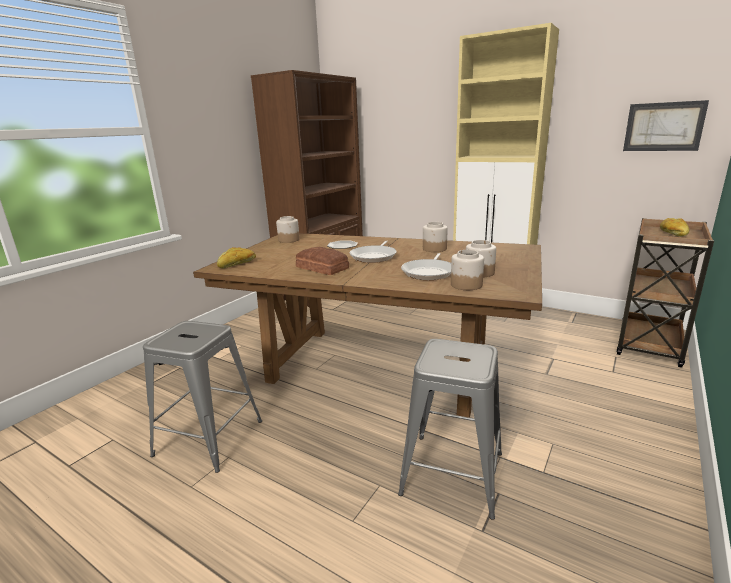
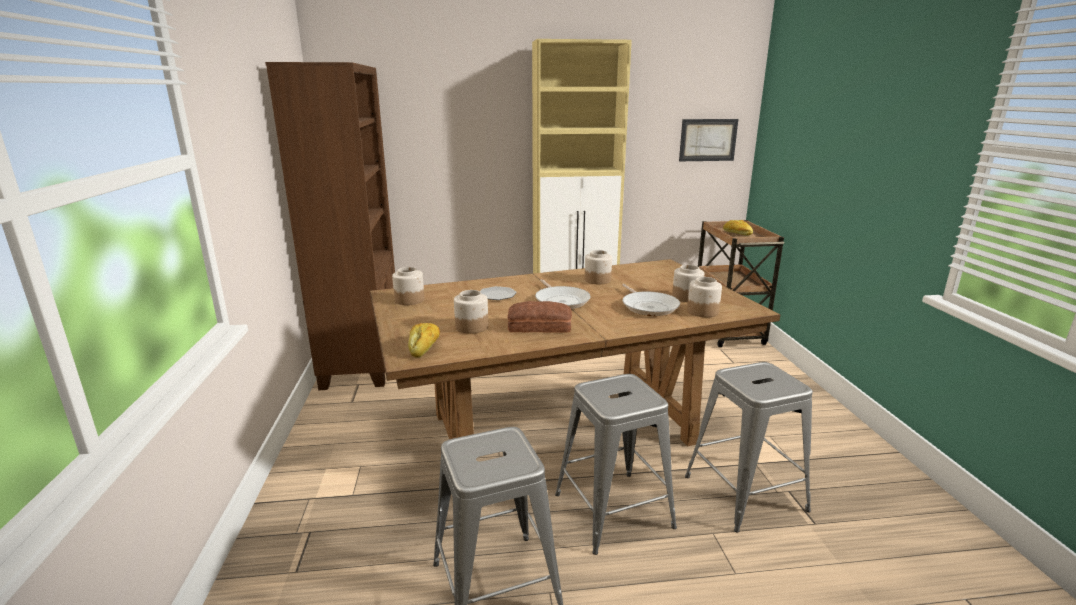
camera: 40 degrees left, 0 degrees up
(284, 260) = (471, 327): none -> jar
(334, 432) = (613, 510): none -> grey stool

